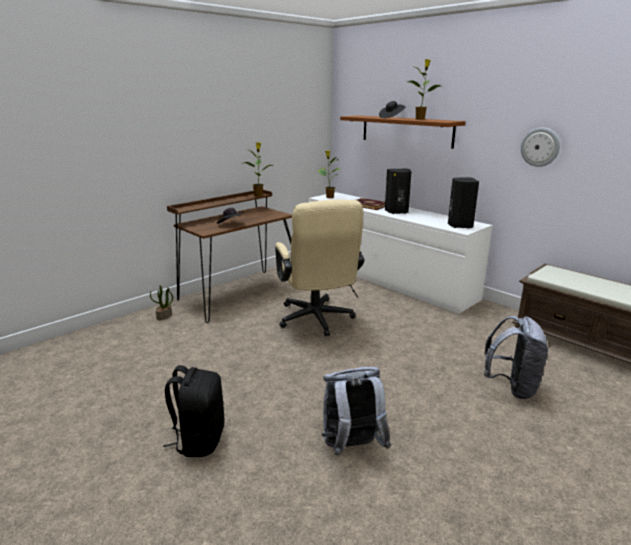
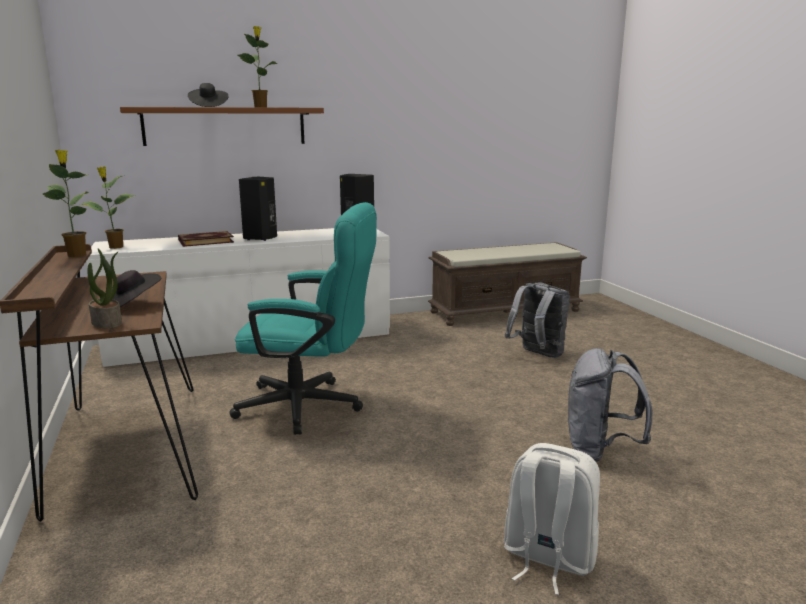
camera: 65 degrees left, 5 degrees down
(164, 316) = (91, 549): potted plant -> potted plant (107, 322)
(199, 439) = (547, 558): black backpack -> white backpack
(317, 321) = (310, 407): beige office chair -> turquoise office chair
(540, 147) = (405, 131): wall clock -> none

